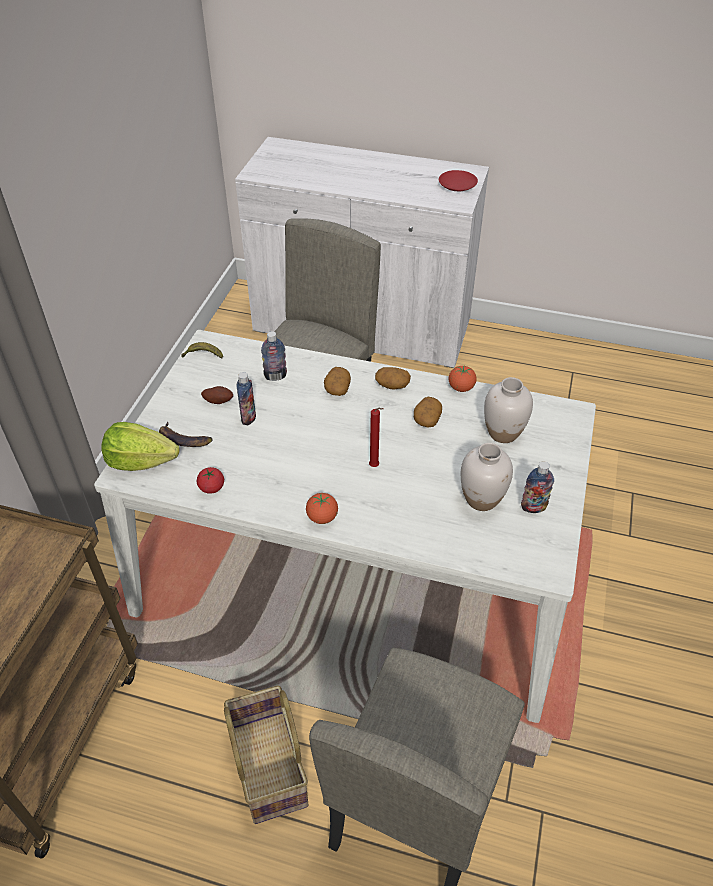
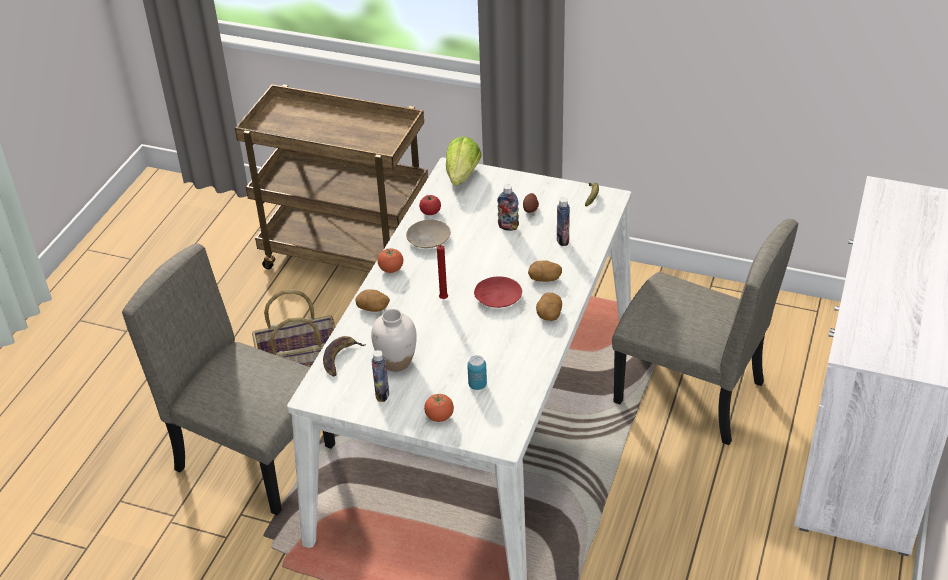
camera: 95 degrees right, 5 degrees down
(183, 440) = (484, 194): banana -> banana (340, 358)
(265, 486) = (428, 239): none -> beige plate
(427, 419) = (500, 334): potato -> potato (373, 307)
(457, 186) = (896, 353): red plate -> red plate (497, 297)
(461, 388) = (543, 361): tomato -> tomato (439, 417)
(503, 433) = (477, 385): white vase -> can

